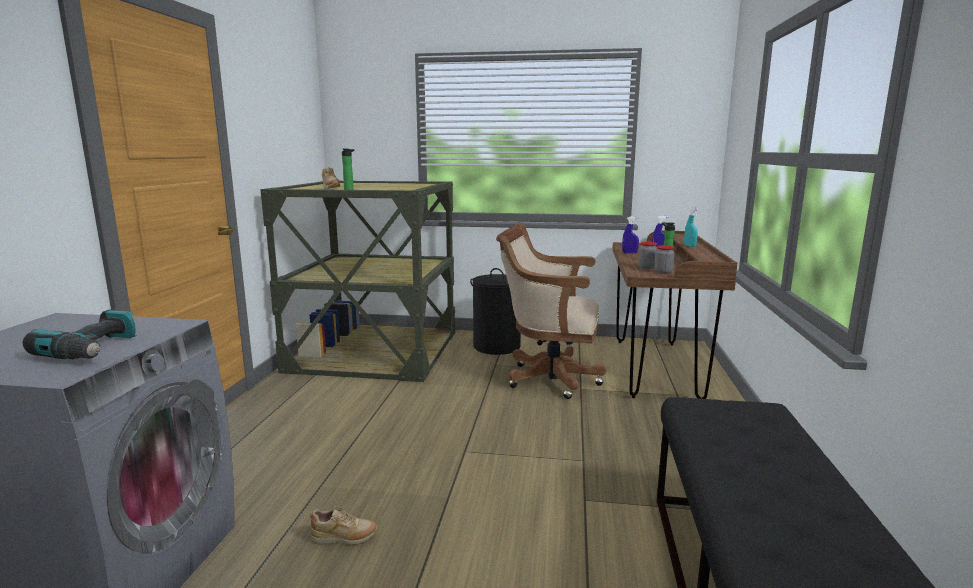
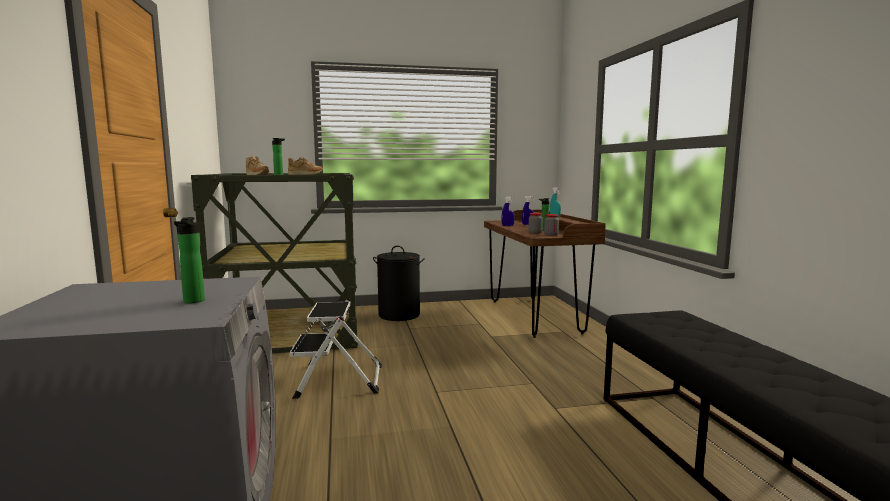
camera: 20 degrees left, 5 degrees down
(95, 350) = (193, 302): power drill -> bottle
(344, 539) = (388, 472): beige shoe -> beige shoe (305, 175)
(378, 417) = (338, 379): none -> step ladder
(548, 379) = (460, 333): office chair -> none

